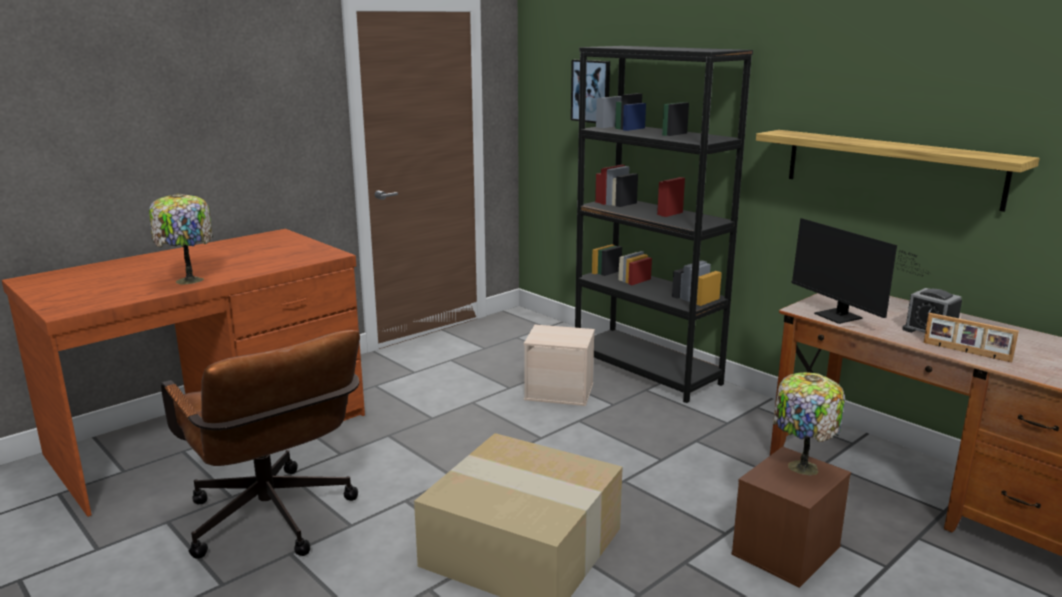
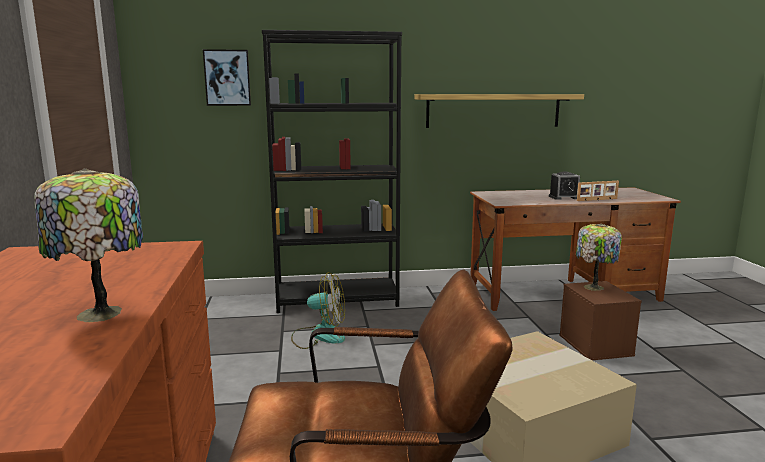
camera: 55 degrees left, 5 degrees down
(560, 391) = (319, 335): beige storage box -> fan
(841, 318) = (525, 201): monitor -> none

